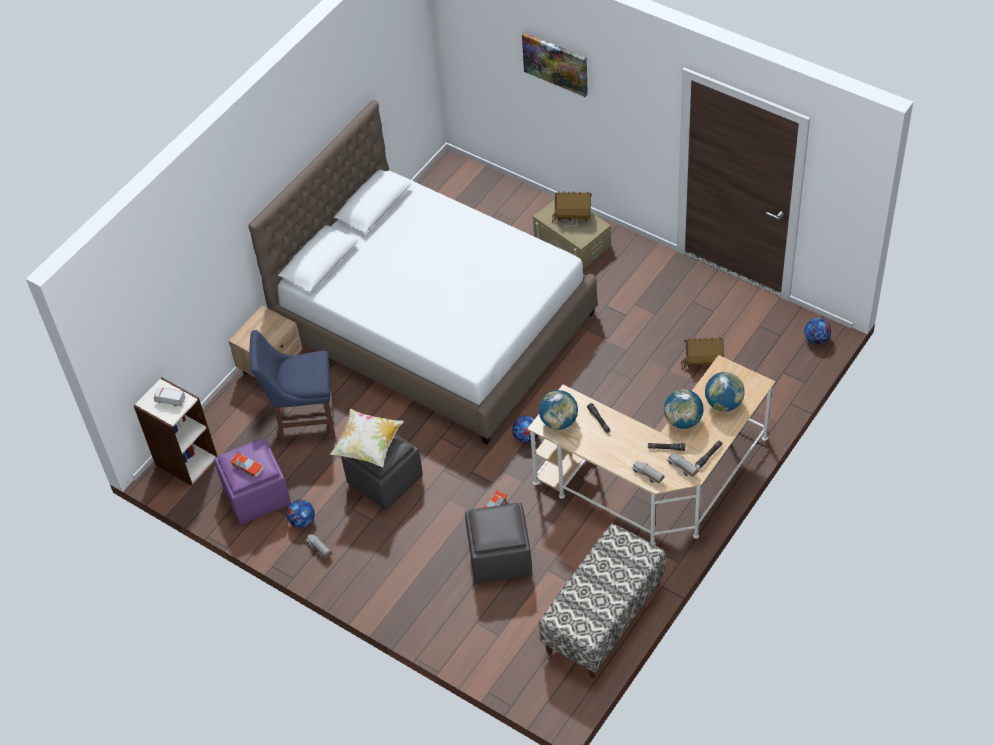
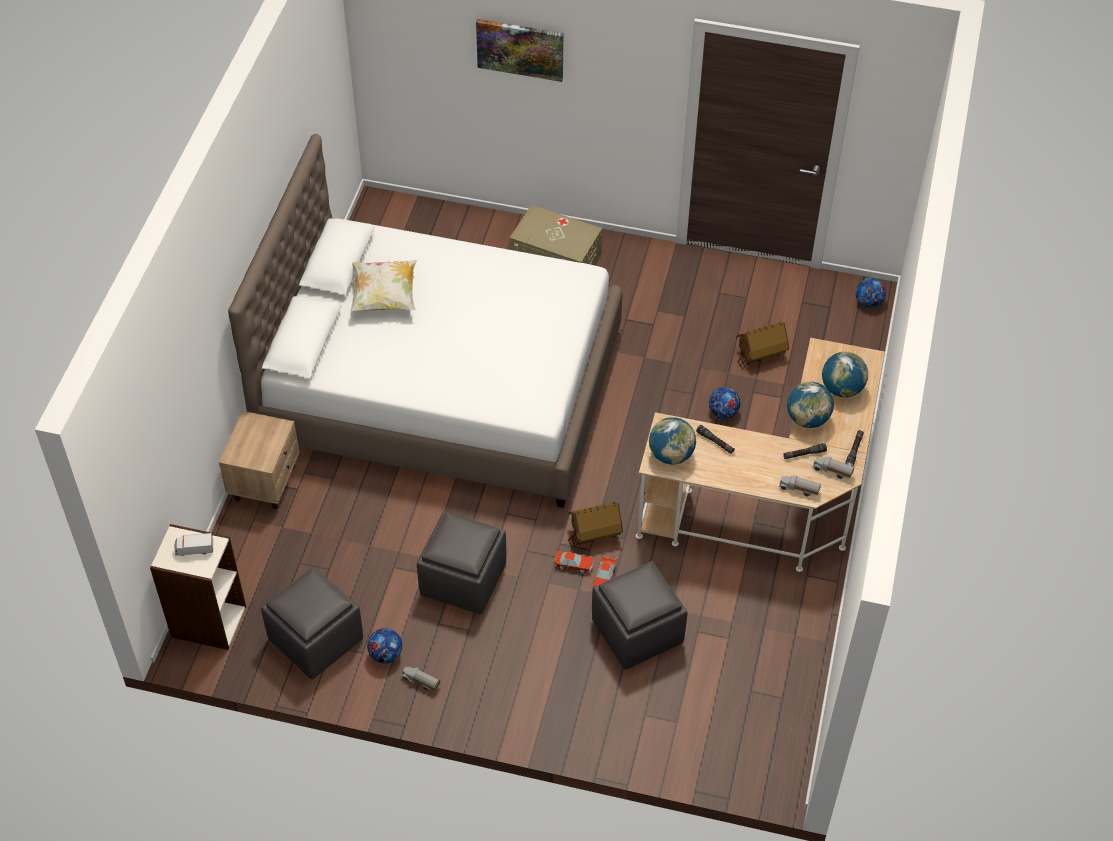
camera: 25 degrees left, 0 degrees up
(247, 468) = (313, 607): toy car -> toy car (574, 565)
(256, 495) = (314, 639): purple ottoman -> grey ottoman
(304, 420) = (334, 535): blue chair -> none
(368, 446) = (448, 543): pillow -> pillow (384, 297)
(526, 437) = (604, 488): football -> football (723, 412)
(573, 216) = (555, 227): toy house -> toy house (594, 534)
(603, 618) = (785, 667): bench -> none

